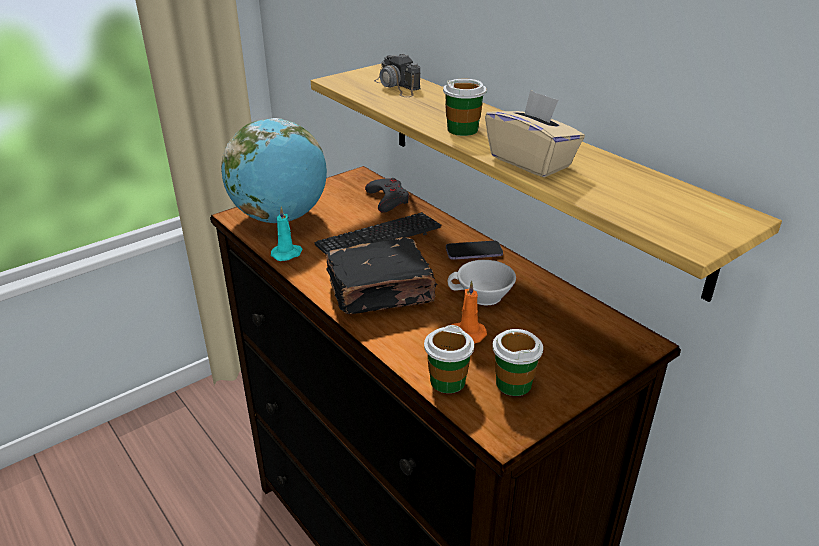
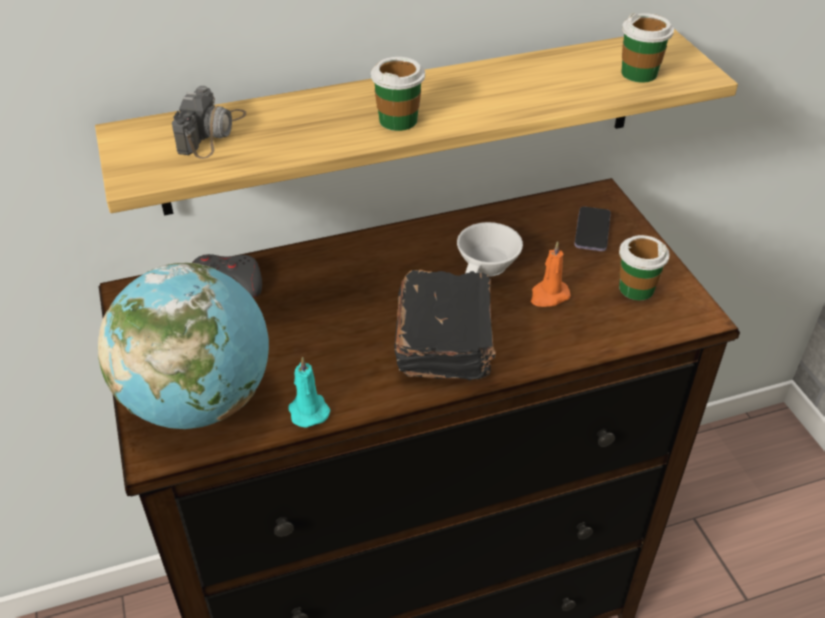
camera: 70 degrees left, 10 degrees up
(379, 237) = (319, 314): keyboard -> none
(397, 86) = (212, 132): camera -> camera turned 60 degrees counterclockwise
(447, 381) = (621, 330): cup -> cup (639, 73)
(474, 252) = (399, 247): phone -> phone (592, 231)
(531, 161) = (509, 102): beige tissue box -> none

